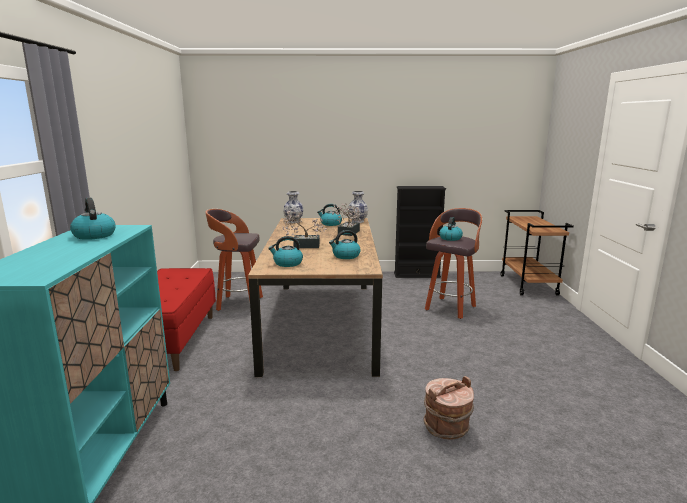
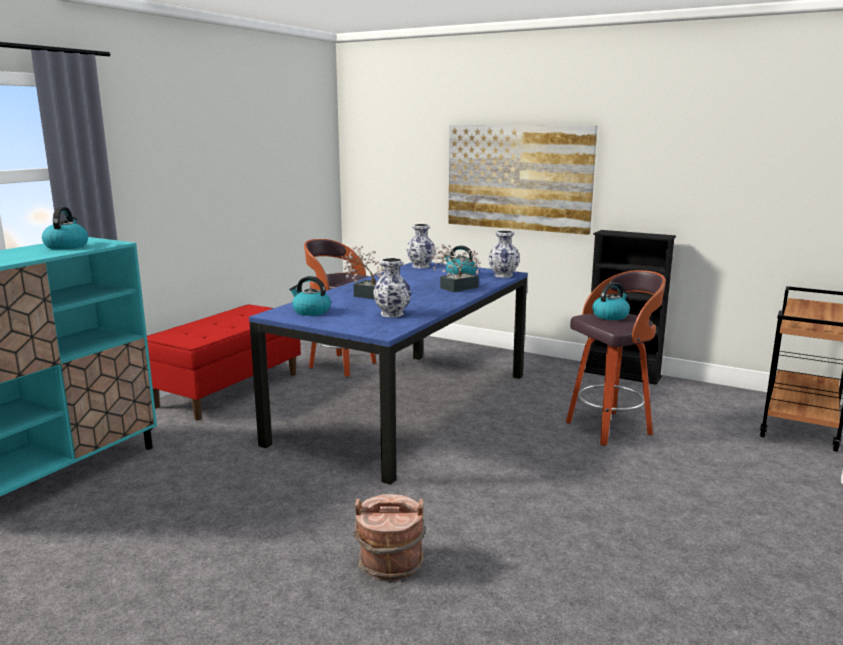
camera: 30 degrees right, 0 degrees up
(322, 323) = (406, 407): brown dining table -> blue dining table
(337, 155) = (518, 178): none -> picture
(345, 256) = (392, 314): kettle -> vase

